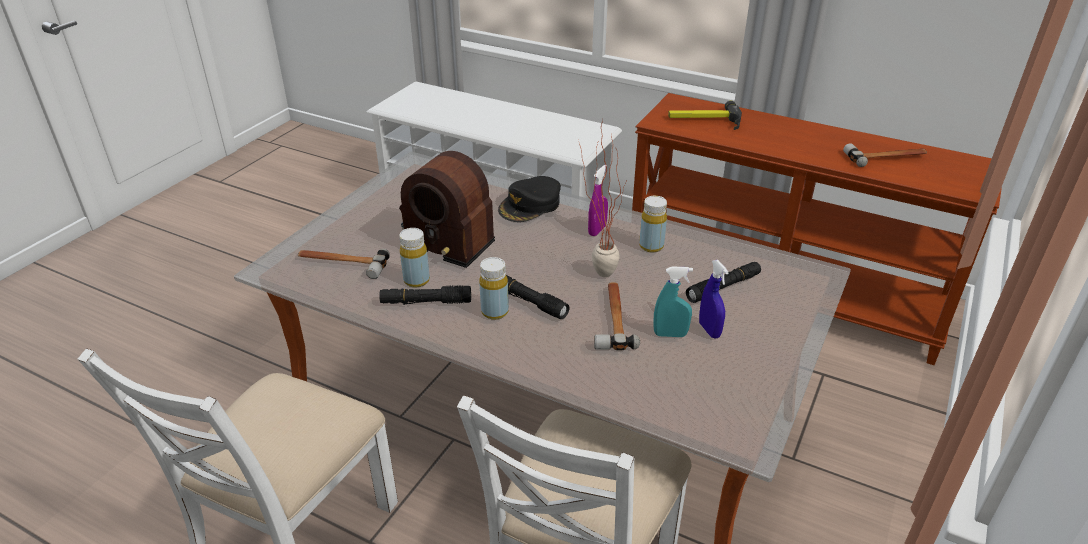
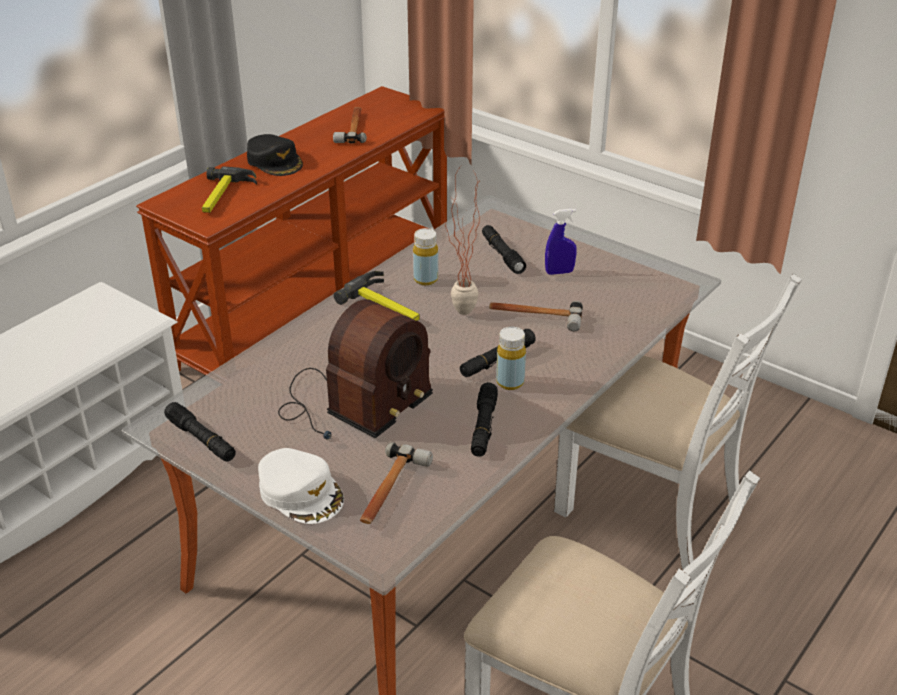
camera: 80 degrees left, 0 degrees up
(341, 226) = (301, 492): none -> white cap
(400, 179) = (201, 439): none -> black flashlight
(416, 280) = (442, 432): yellow bottle -> none
(530, 205) = (317, 342): black cap -> black cap (275, 161)
(597, 230) = (386, 305): purple spray bottle -> hammer
(670, 334) = (561, 291): turquoise spray bottle -> none

